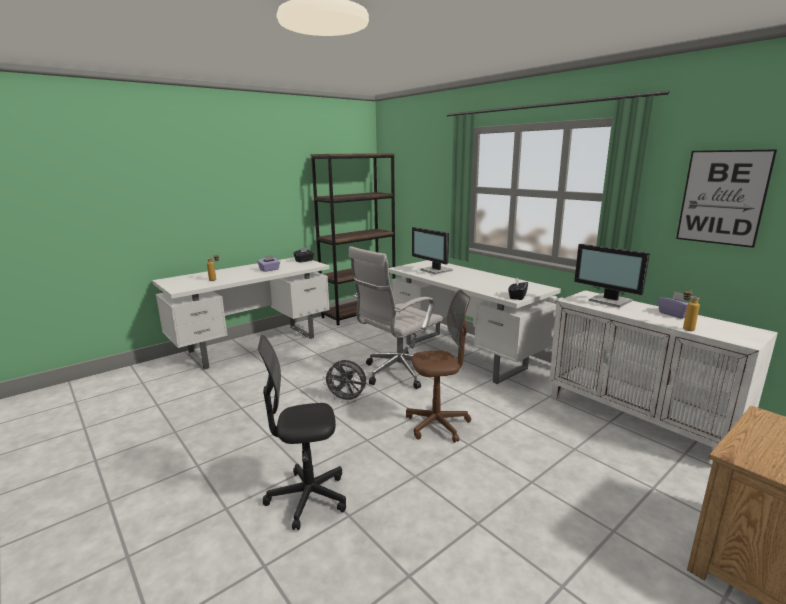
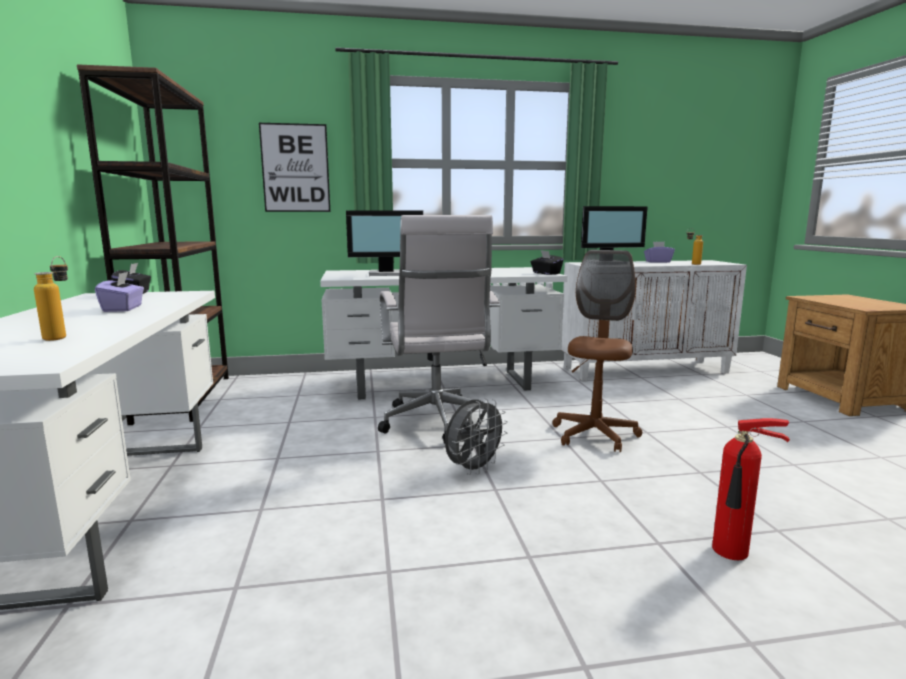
camera: 60 degrees left, 5 degrees down
(308, 498) = (733, 553): black office chair -> fire extinguisher
(722, 197) = (652, 161): picture -> picture (295, 168)

